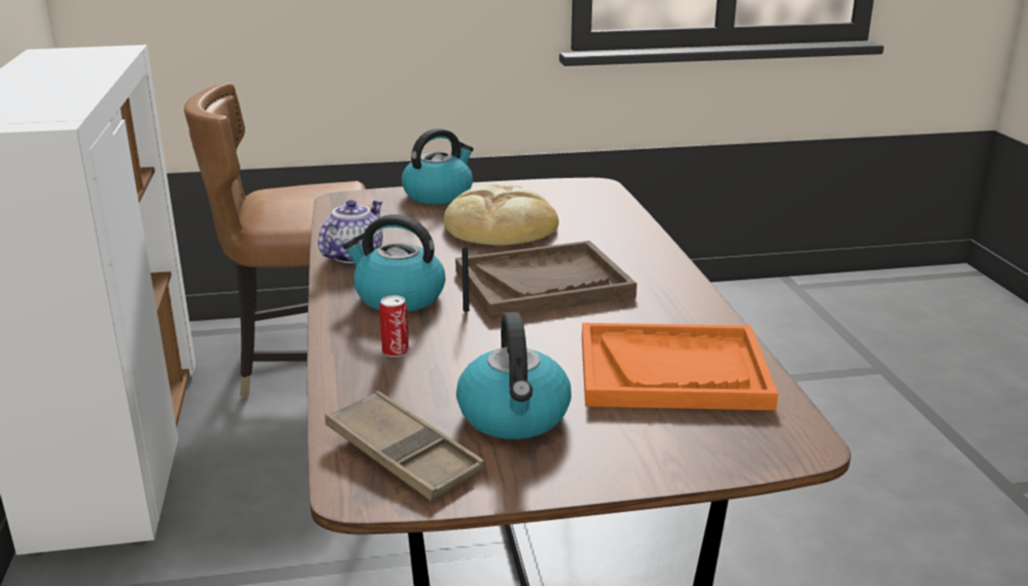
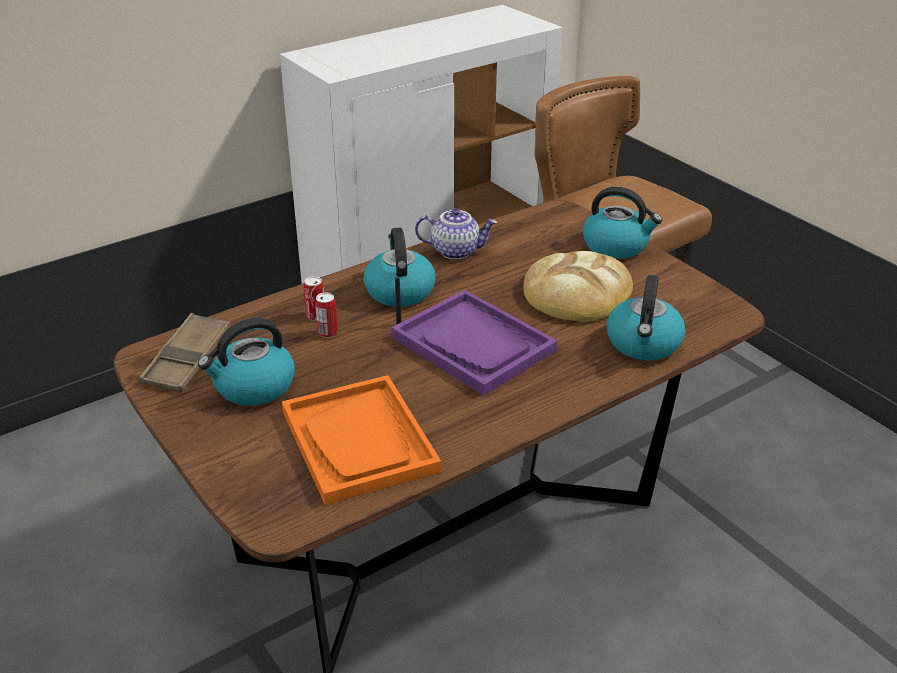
camera: 65 degrees right, 10 degrees up
(441, 351) = (327, 333): none -> can
(543, 283) = (474, 344): brown tray -> purple tray
(609, 221) = (644, 344): none -> kettle

